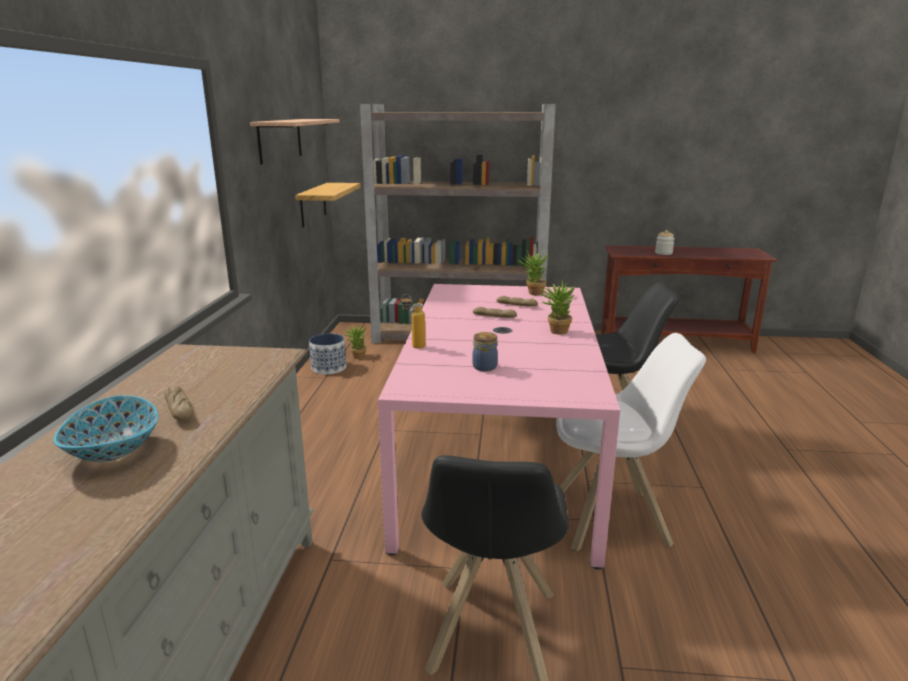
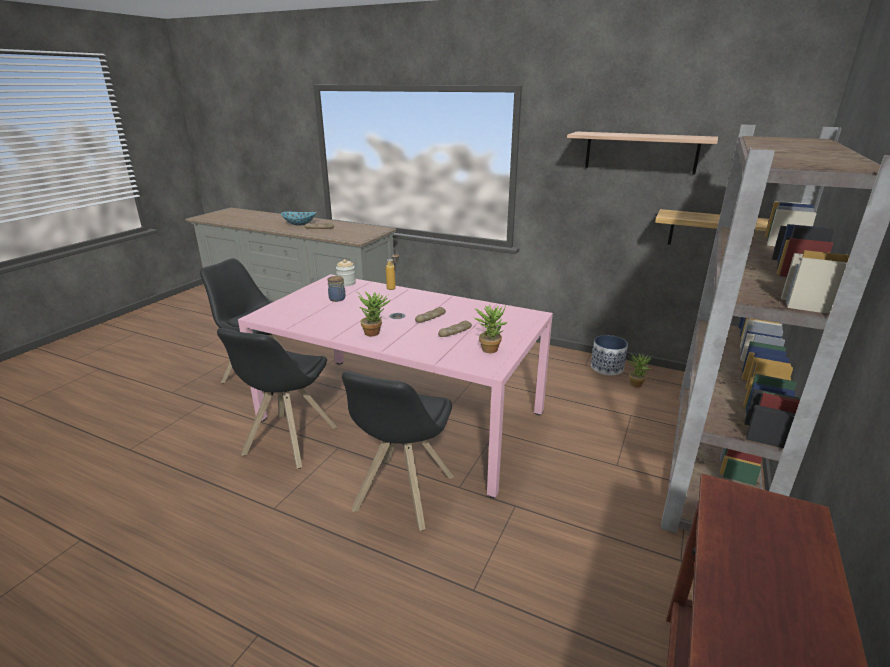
camera: 110 degrees right, 5 degrees up
(611, 519) = (289, 441): white chair -> black chair
(663, 253) = (743, 569): jar -> jar (346, 283)

